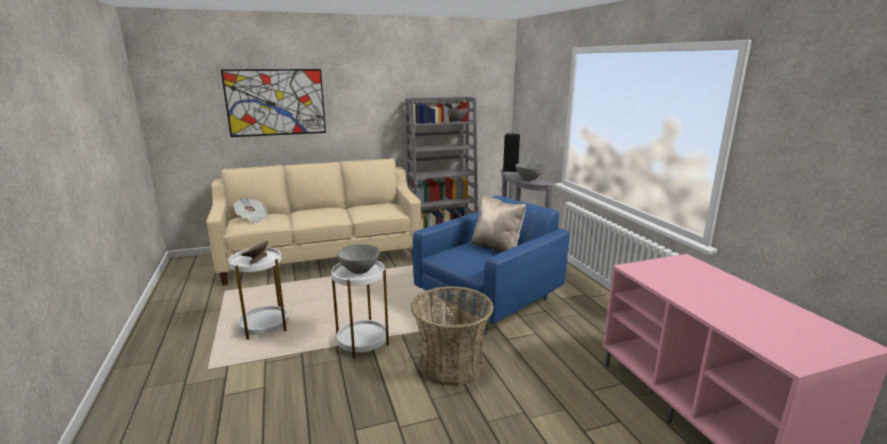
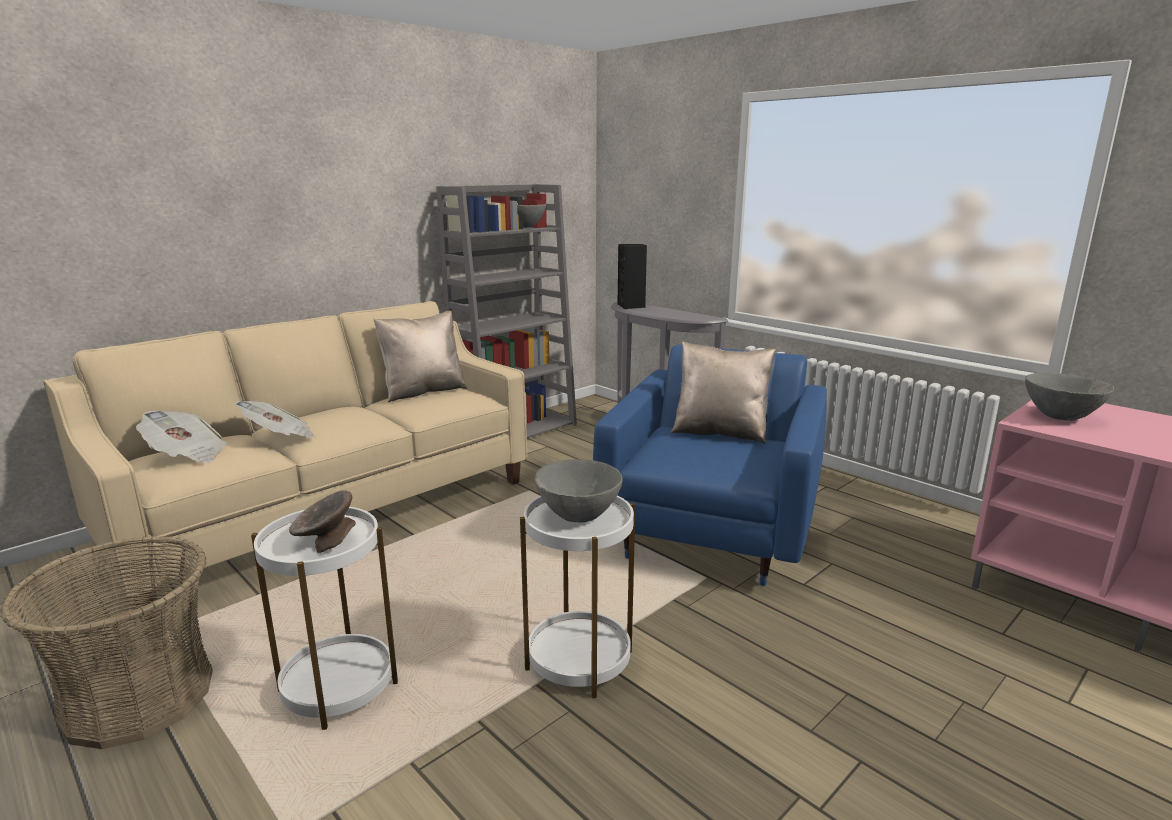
camera: 25 degrees left, 0 degrees up
(276, 102) = (181, 194): picture -> none
(292, 216) = (280, 437): none -> newspaper
(375, 204) = (423, 391): none -> beige pillow
(451, 364) = (773, 655): basket -> basket (139, 697)
(529, 179) = (683, 316): grey bowl -> grey bowl (1060, 417)

